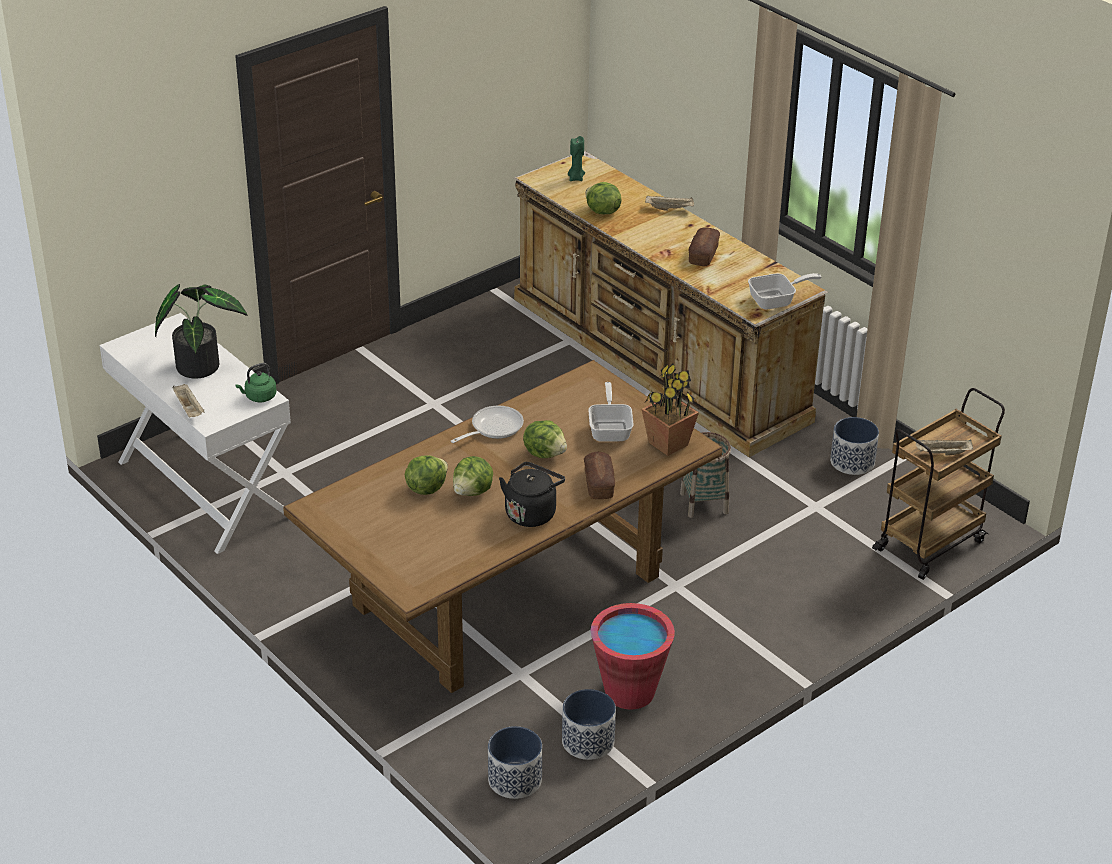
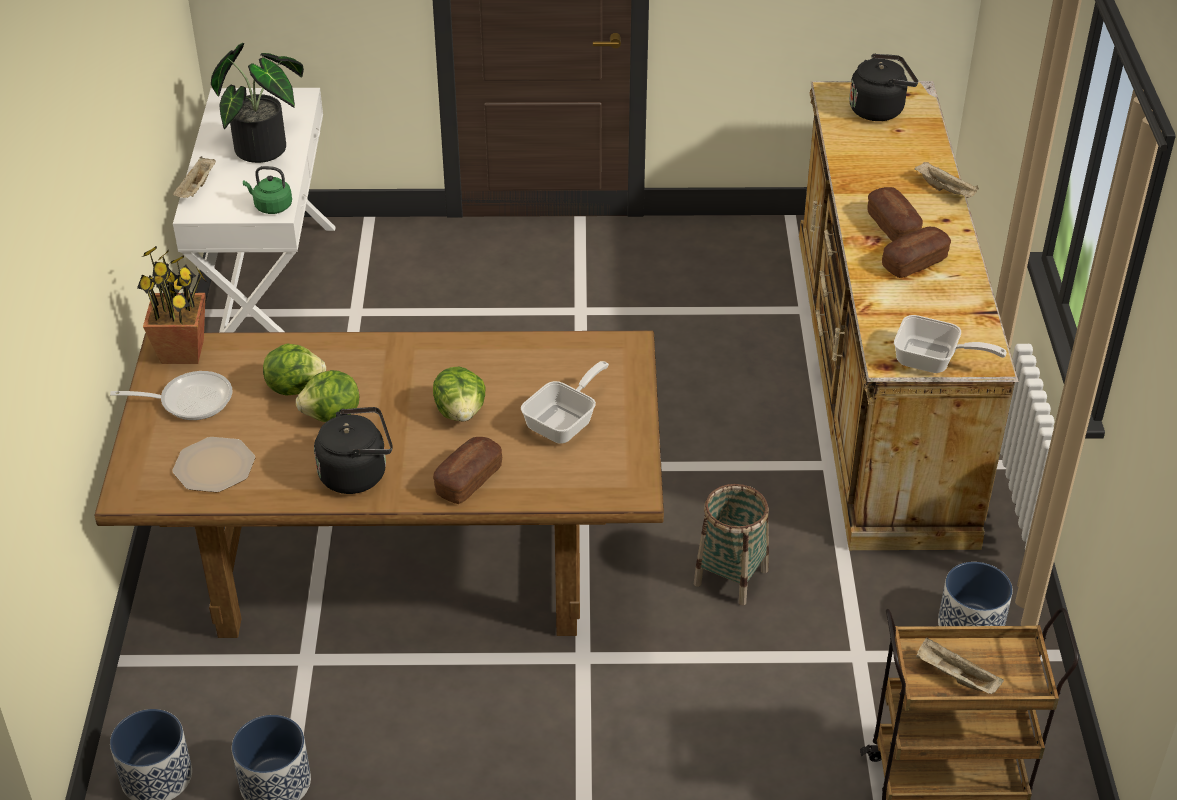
camera: 40 degrees right, 5 degrees up
(440, 552) = (214, 466): none -> plate
(493, 428) = (446, 354): frying pan -> frying pan (190, 400)
(576, 178) = (879, 109): green candle -> black kettle
(602, 212) = (859, 160): lettuce -> none
(629, 692) = (385, 753): red bucket -> none
(667, 240) = (892, 226): none -> bread
(667, 444) = (605, 474): potted plant -> potted plant (182, 351)

